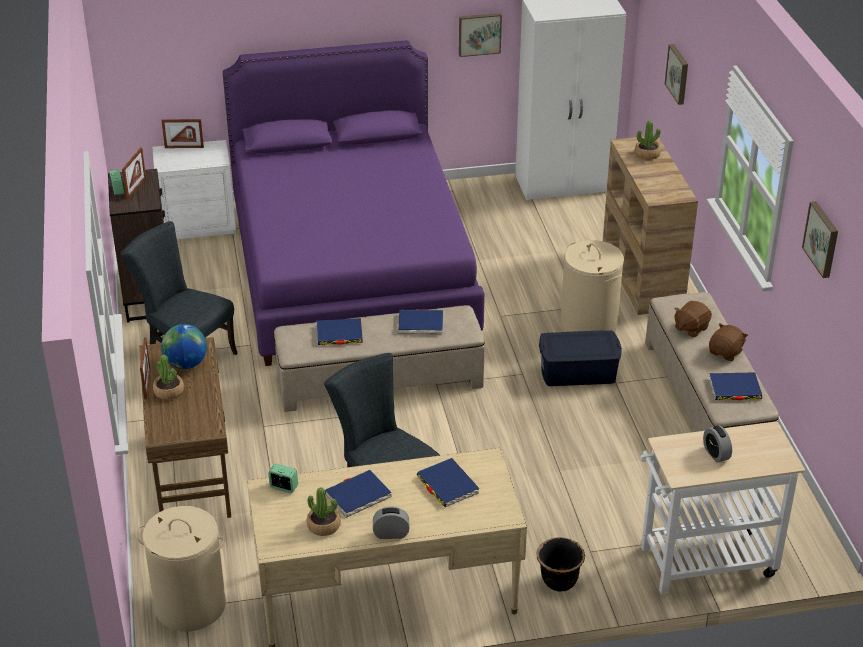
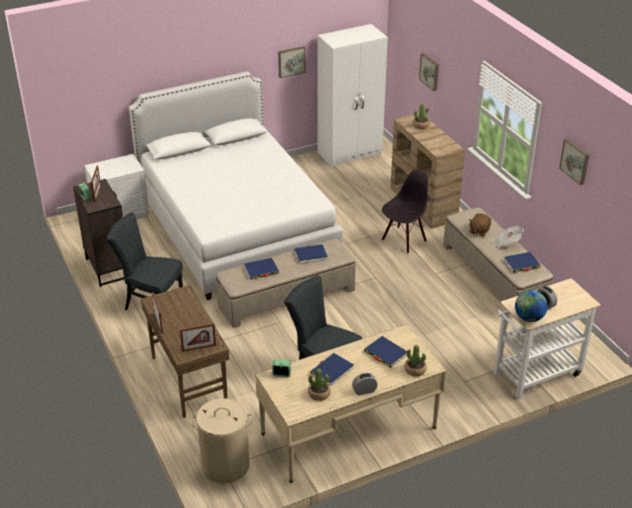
camera: 15 degrees left, 0 degrees up
(169, 391) = (176, 326): potted plant -> potted plant (415, 370)
(184, 147) = (107, 162): picture frame -> picture frame (199, 348)
(186, 364) = (178, 306): globe -> globe (529, 318)
(350, 269) = (236, 227): purple bed -> white bed
(559, 582) = (453, 403): black planter -> none
(578, 372) = (410, 271): blue storage box -> none
(588, 325) = (403, 240): beige laundry basket -> black chair
(726, 352) = (506, 242): brown plush toy -> newspaper

